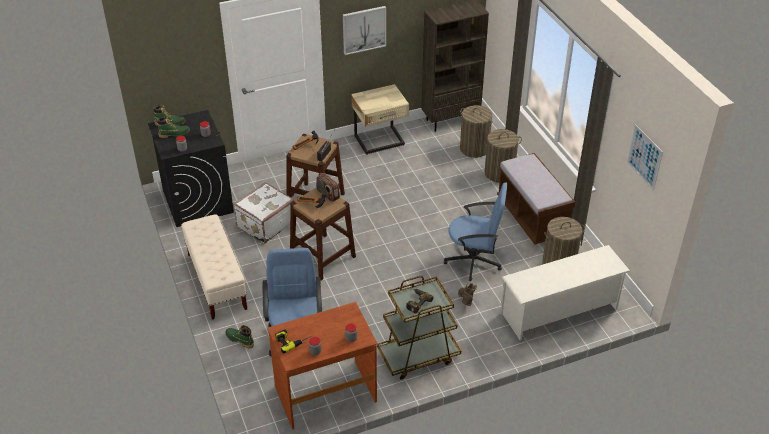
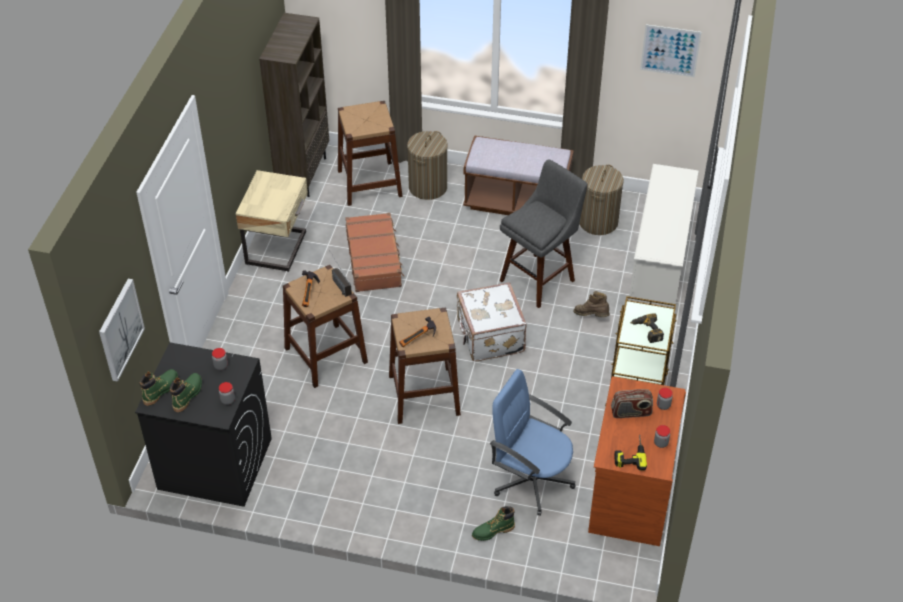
camera: 55 degrees left, 5 degrees up
(216, 281) = (378, 509): beige bench -> none
(265, 224) = (321, 419): white suitcase -> white suitcase (489, 337)
(328, 194) = (415, 317): radio -> radio (631, 412)
(364, 29) = (228, 122): picture -> picture (120, 329)
(412, 182) = (374, 259): none -> brown suitcase
(474, 148) = (369, 183): laundry basket -> brown stool
(474, 261) = (540, 278): blue office chair -> grey stool

